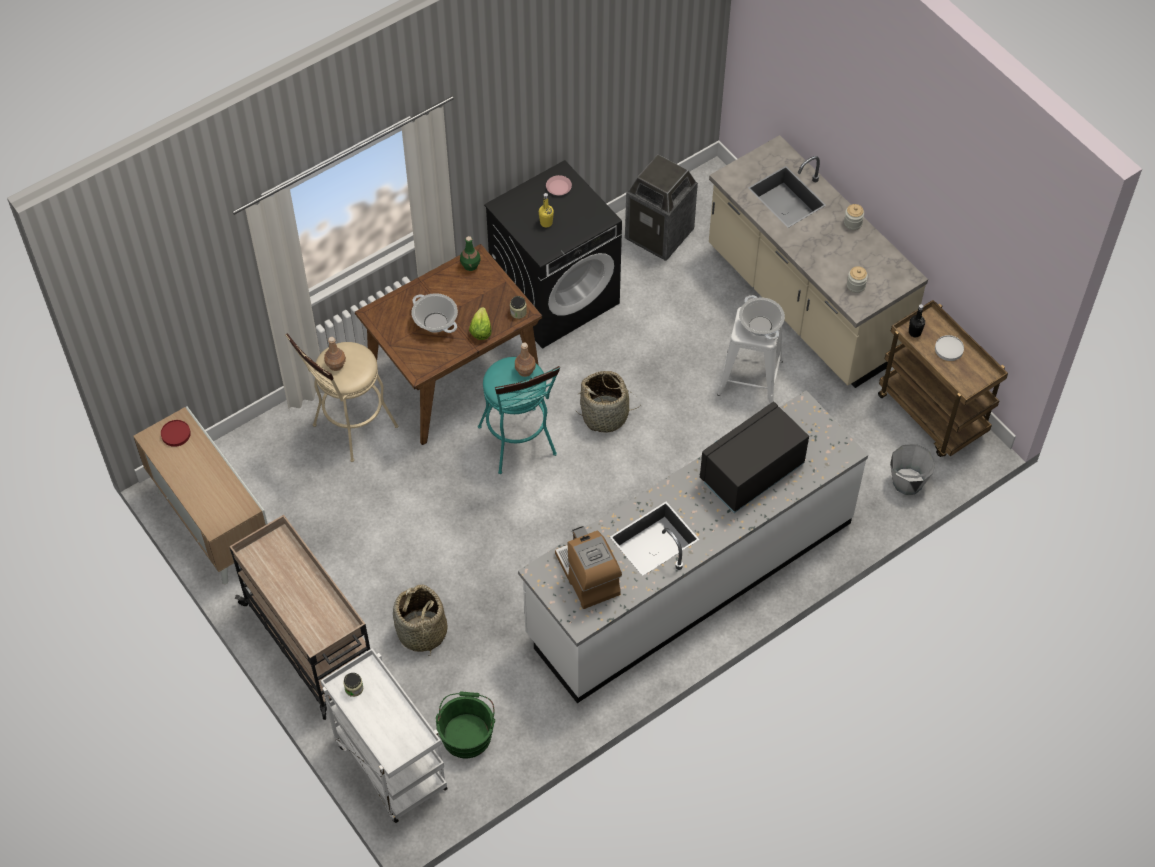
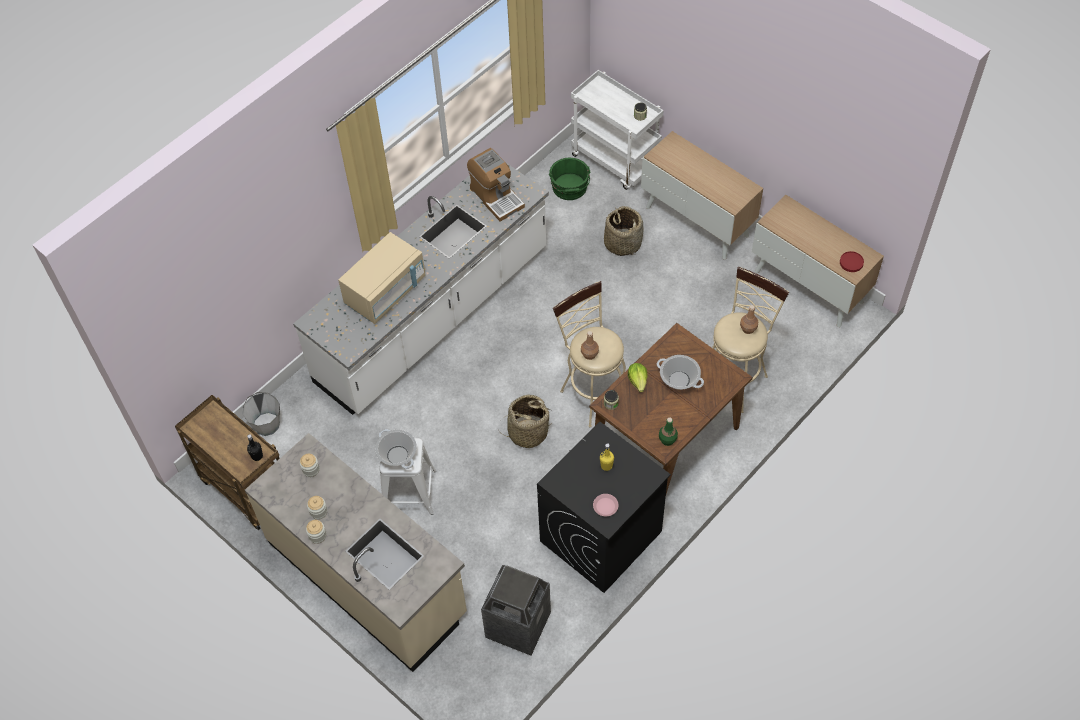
camera: 170 degrees right, 0 degrees up
(312, 644) = (697, 221): beige cart -> cabinet
(520, 446) = (592, 392): turquoise stool -> beige stool
(751, 472) = (386, 292): black microwave -> beige microwave
(850, 244) = (318, 511): none -> jar
(948, 349) = (226, 446): white plate -> none

